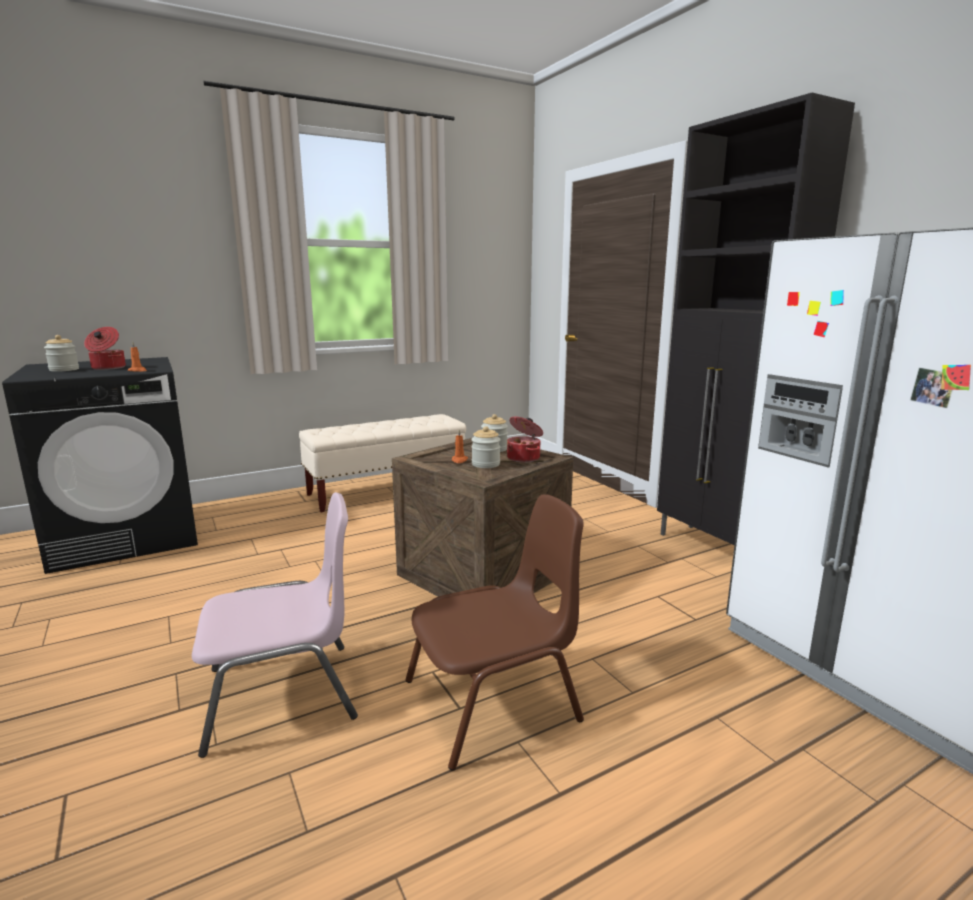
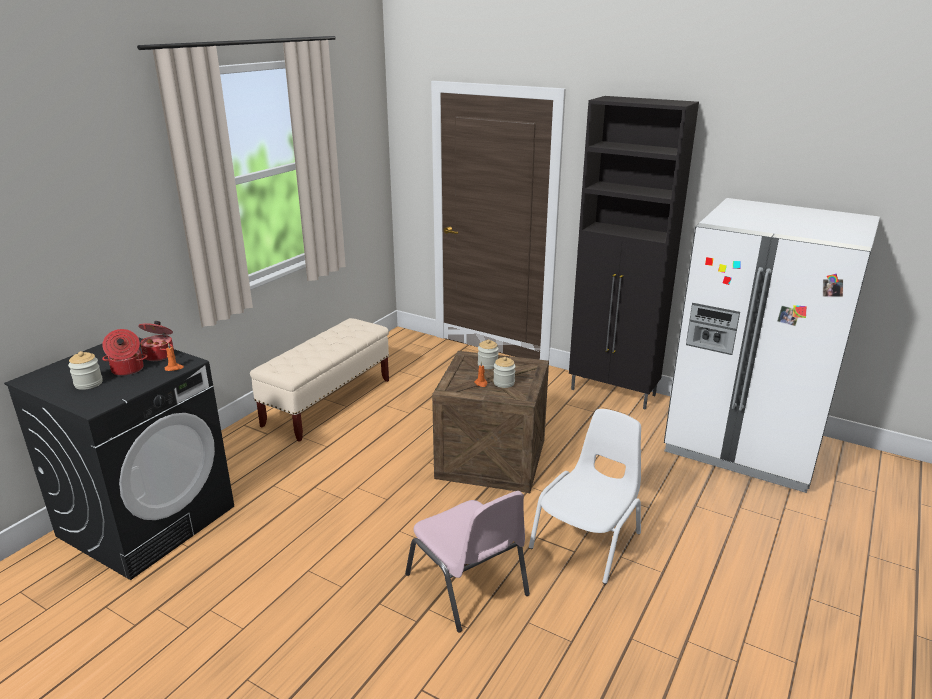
camera: 30 degrees left, 10 degrees up
(284, 694) = (468, 585): pink chair -> pink chair turned 105 degrees clockwise
(494, 701) = (588, 540): brown chair -> white chair
(524, 458) = (519, 369): cooking pot -> cooking pot (160, 355)

